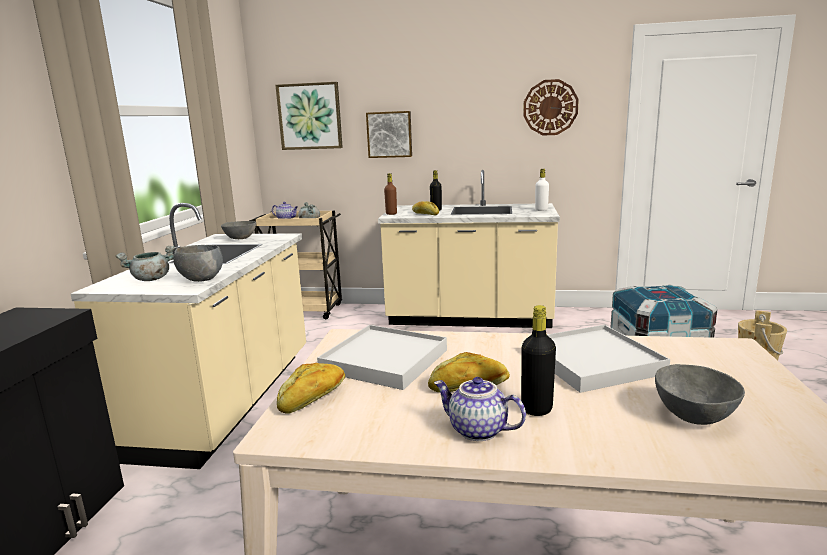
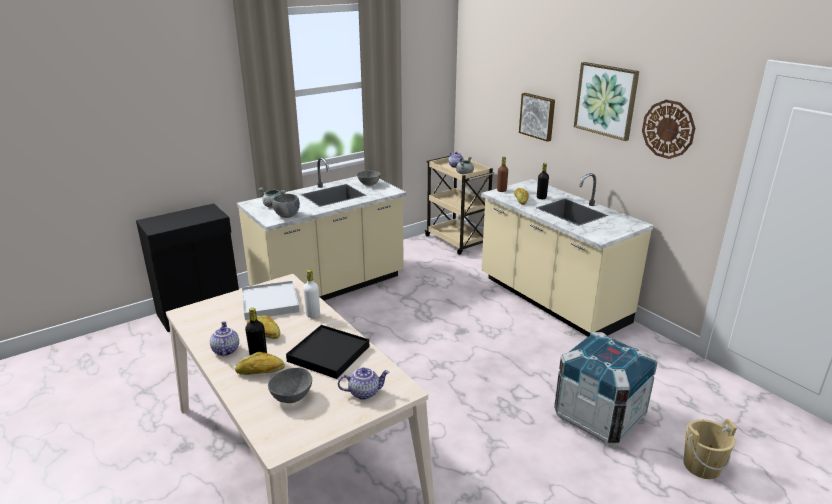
camera: 45 degrees right, 10 degrees up
(310, 116) = (488, 85): picture -> picture (606, 100)
(313, 398) = (218, 305): bread -> bread (260, 371)
(541, 210) = (613, 231): white bottle -> white bottle (313, 314)
(593, 362) = (329, 354): white tray -> black tray
(721, 367) = (364, 392): none -> teapot

